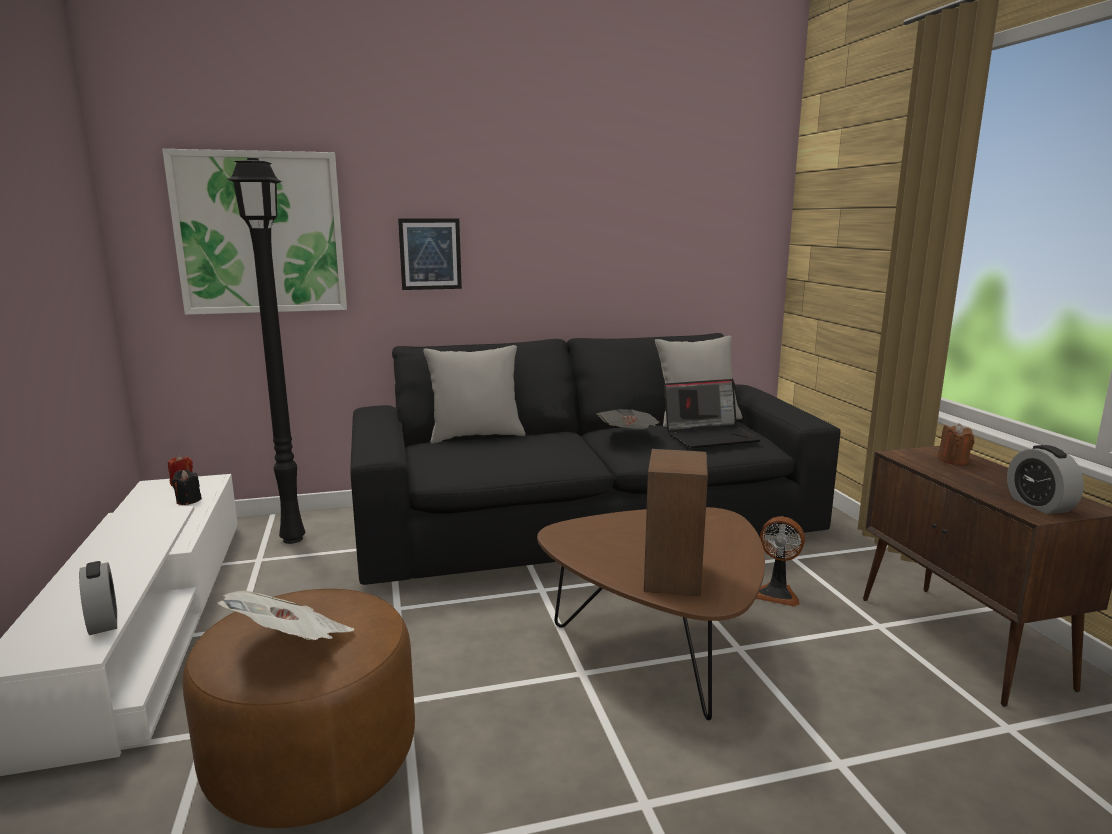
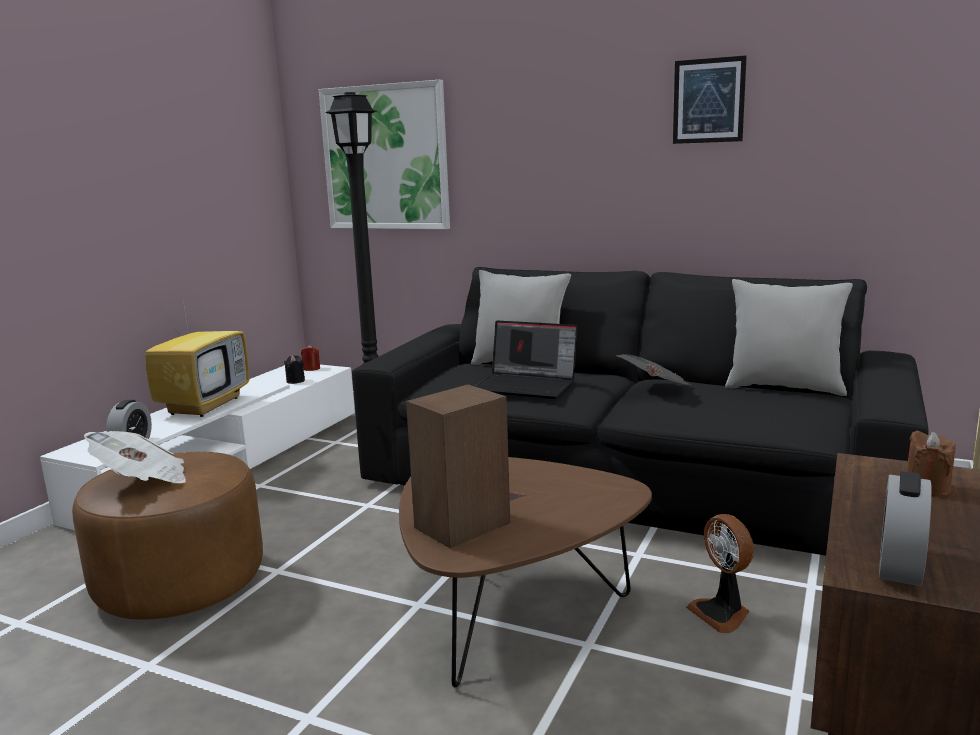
camera: 40 degrees right, 0 degrees up
(120, 552) = (204, 405): none -> television
(430, 254) = (524, 175): picture -> picture (708, 101)
(711, 436) = (752, 406): laptop -> laptop (527, 385)

